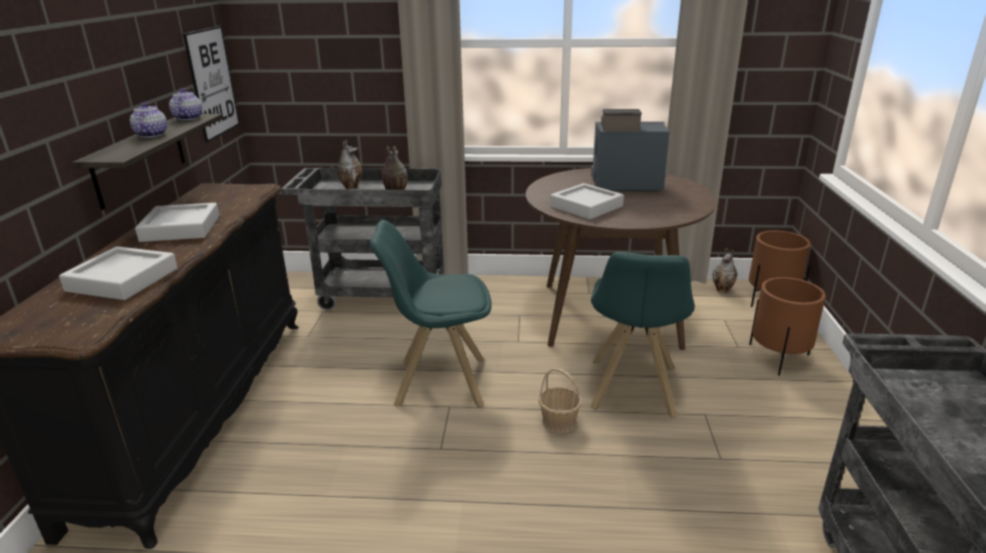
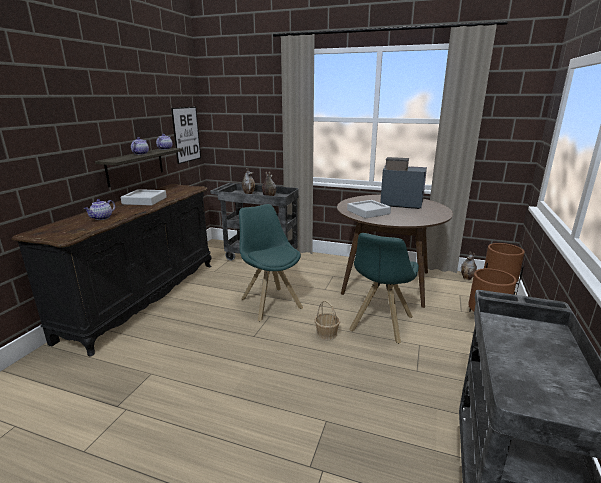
camera: 15 degrees right, 5 degrees down
(123, 280) = (101, 218): grey tray -> teapot
(440, 382) = (270, 303): turquoise chair -> turquoise chair turned 45 degrees clockwise

